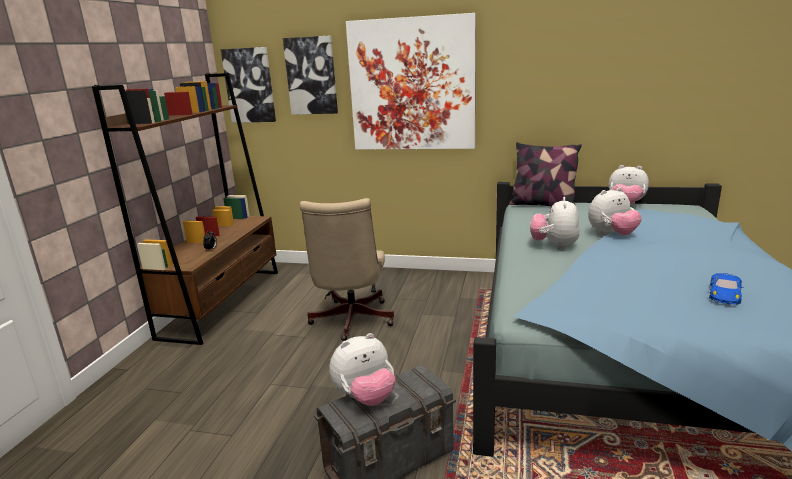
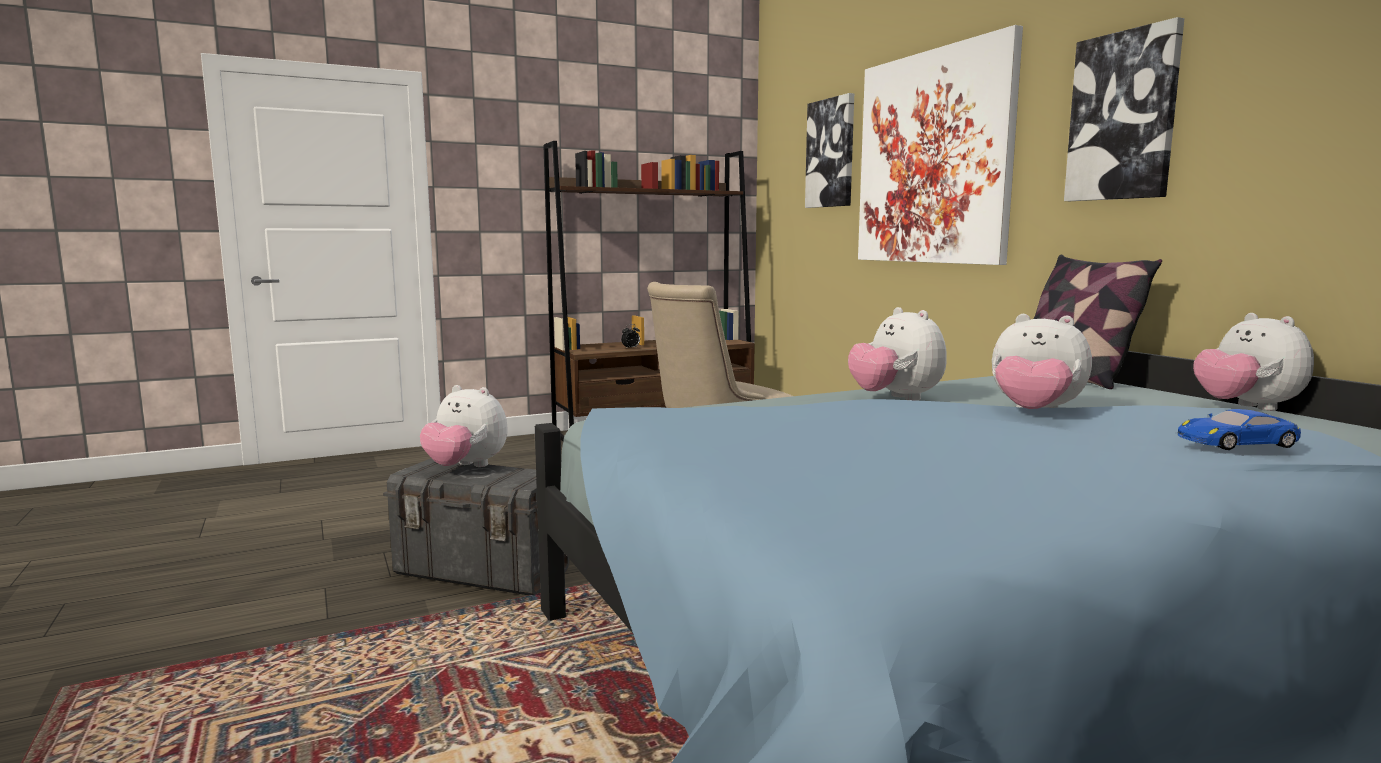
camera: 50 degrees right, 10 degrees down
(249, 85) = (778, 171): picture -> picture (1123, 116)
(554, 245) = (895, 399): plush toy -> plush toy turned 90 degrees counterclockwise
(724, 293) = (896, 475): blue toy car -> blue toy car (1236, 442)

